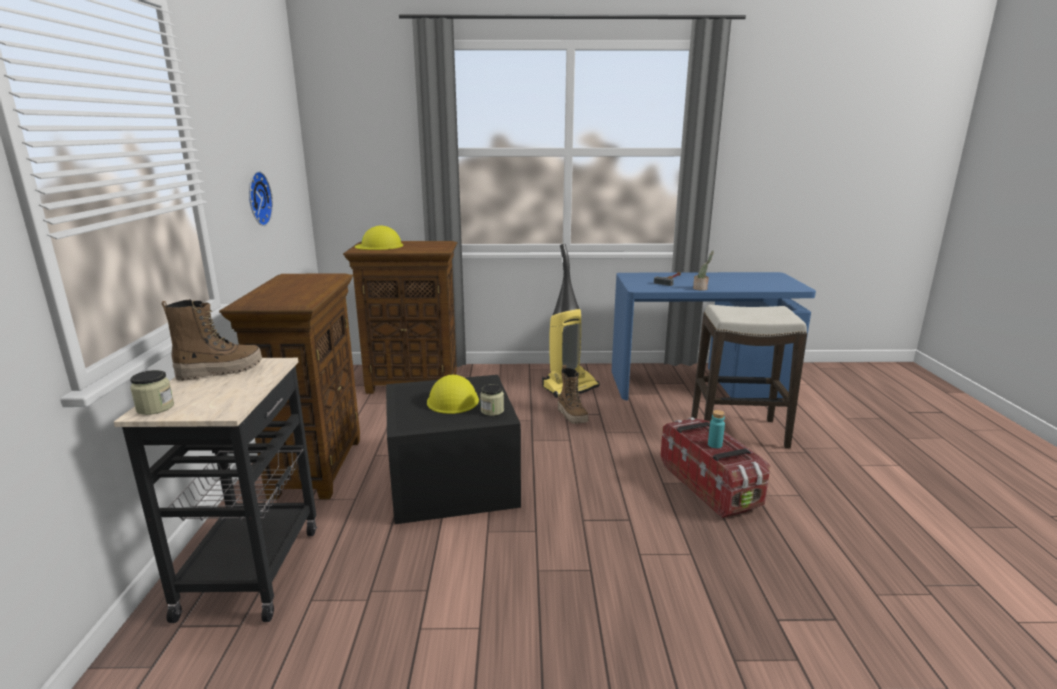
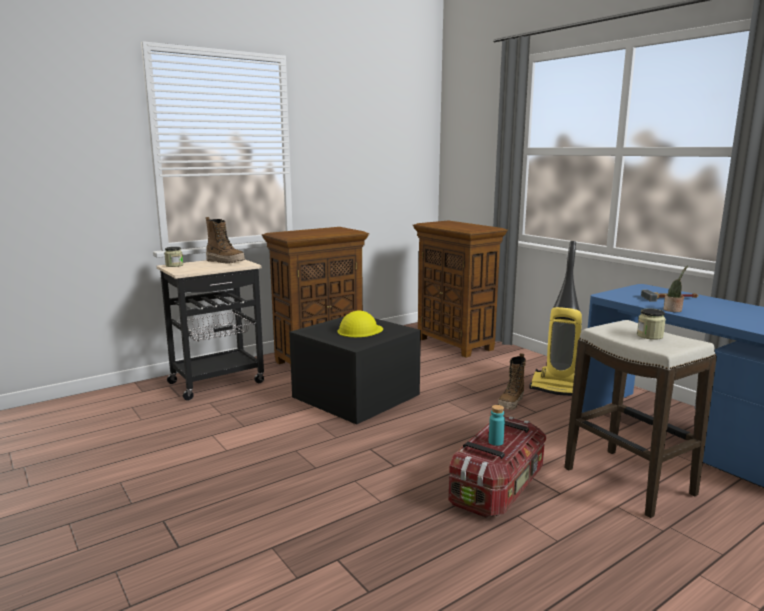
camera: 55 degrees right, 5 degrees down
(256, 198) = (357, 178): wall clock -> none
(379, 246) = (443, 223): yellow hard hat -> none
(492, 410) = (361, 342): jar -> jar (649, 336)

